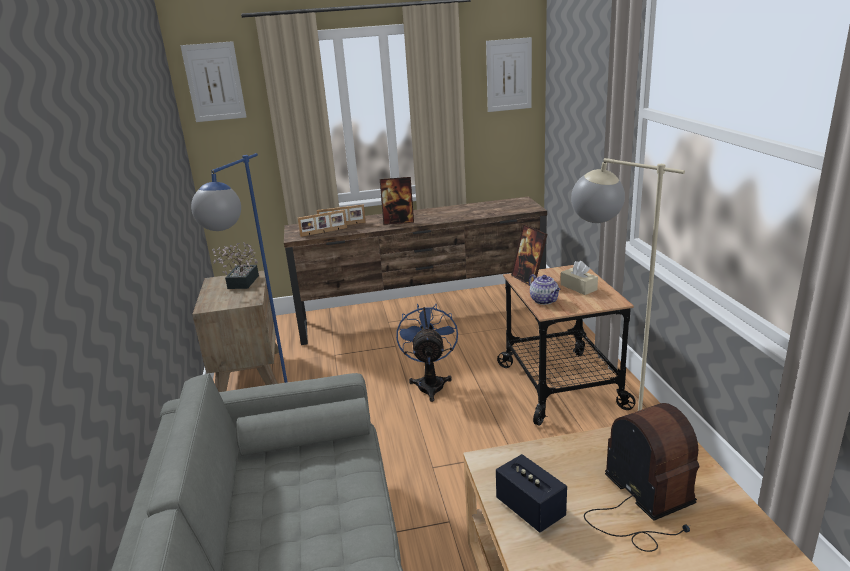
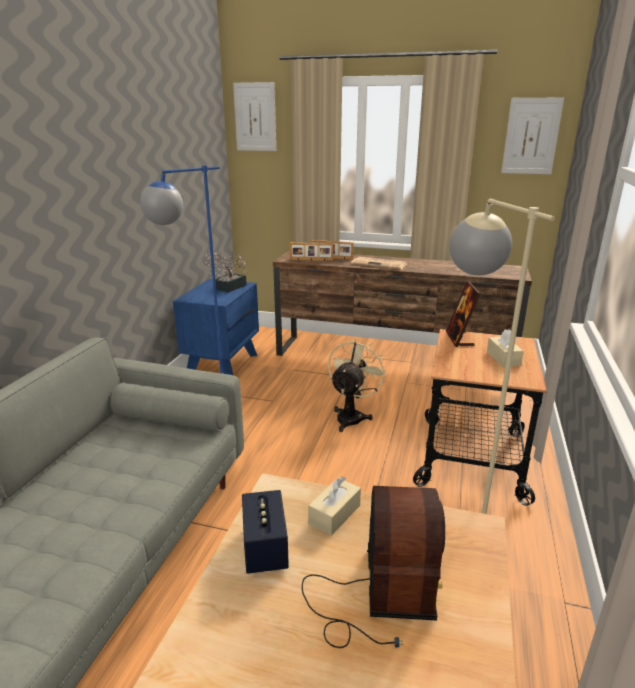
camera: 25 degrees right, 0 degrees up
(248, 372) = (222, 364): brown nightstand -> blue nightstand
(398, 221) = (380, 264): picture frame -> newspaper
(430, 383) = (352, 416): blue fan -> beige fan
(544, 301) = (454, 361): teapot -> none
(556, 461) = (334, 514): none -> beige tissue box

